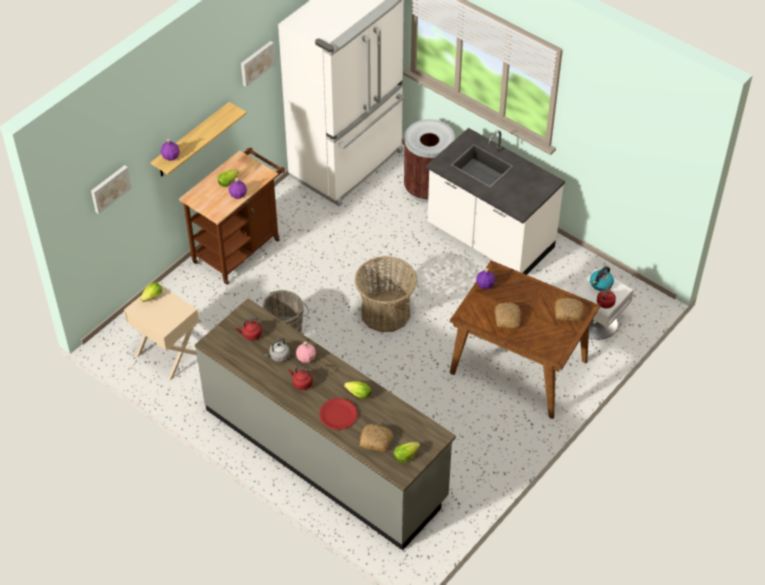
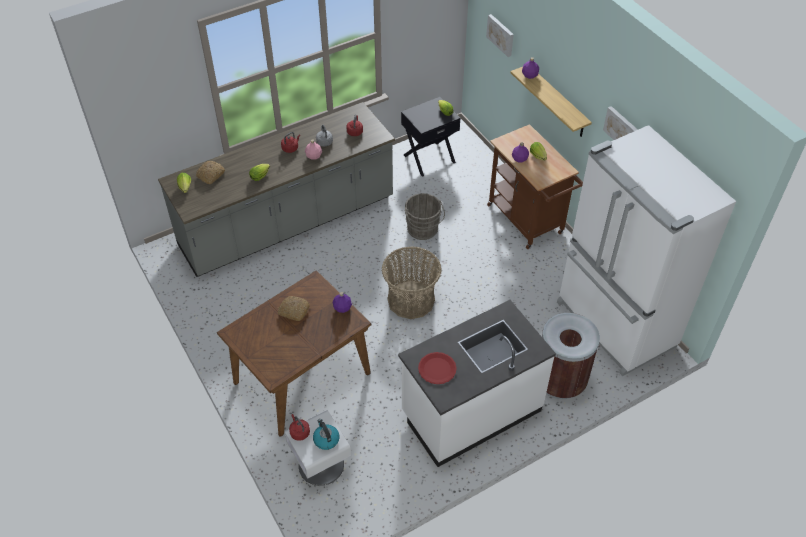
camera: 110 degrees right, 0 degrees up
(167, 355) = (429, 158): beige nightstand -> black nightstand
(338, 414) = (248, 161): red plate -> red plate (437, 369)
(568, 312) = (275, 361): bread -> none

